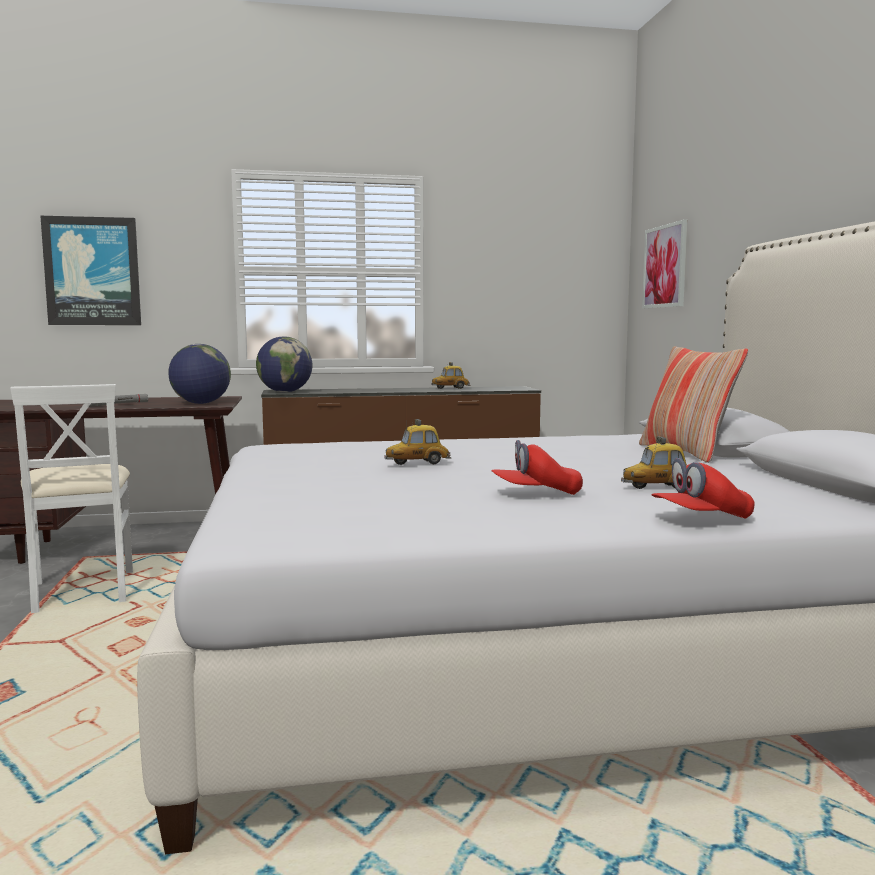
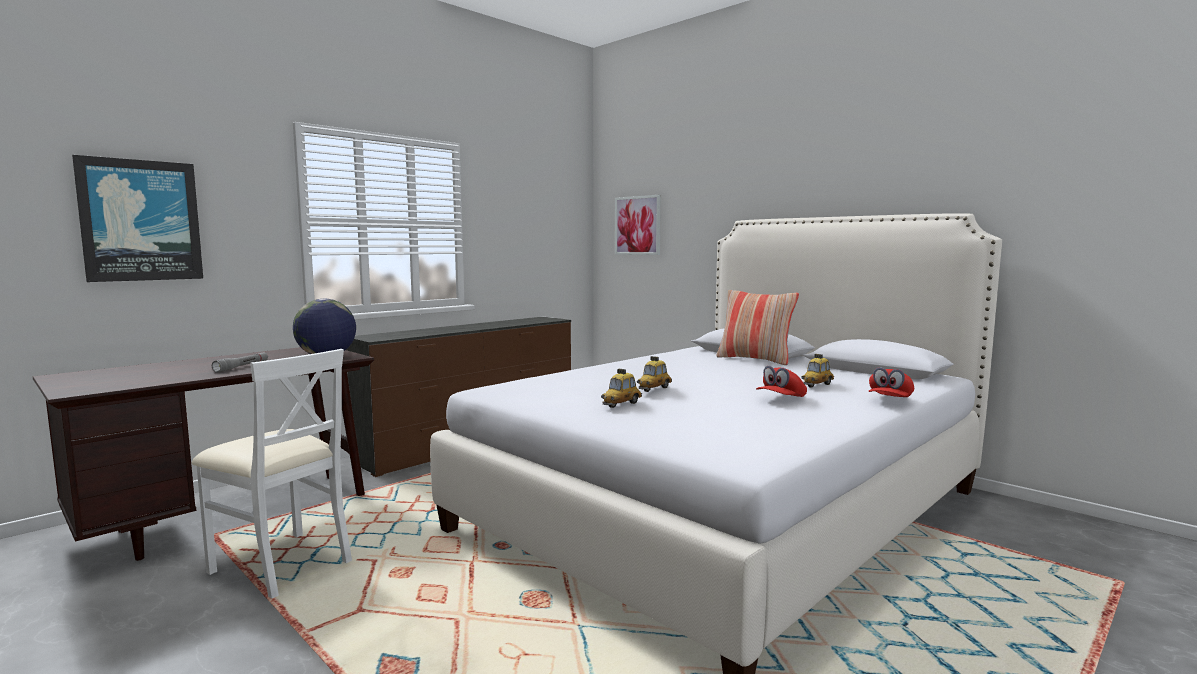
camera: 35 degrees left, 0 degrees up
(285, 392) = (381, 338): globe -> none
(450, 388) = (501, 322): toy car -> toy car (621, 404)

